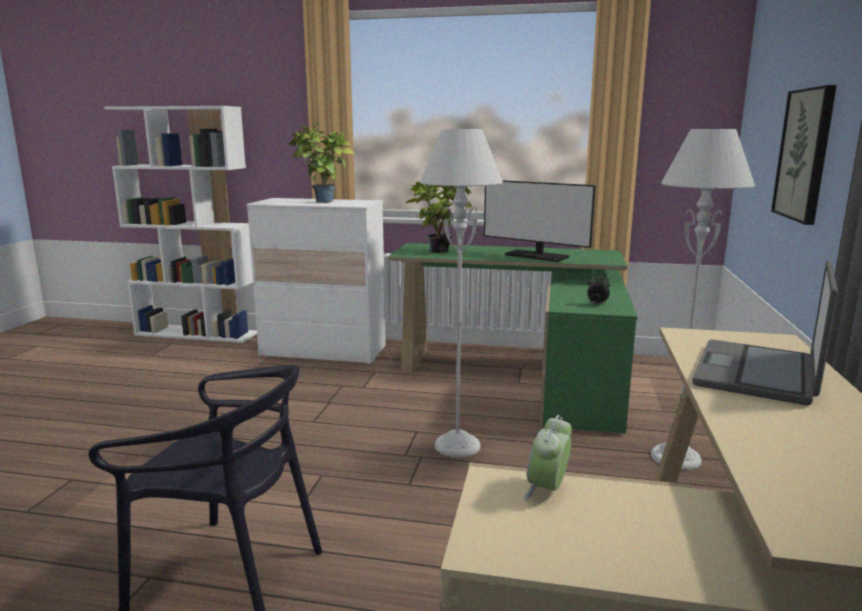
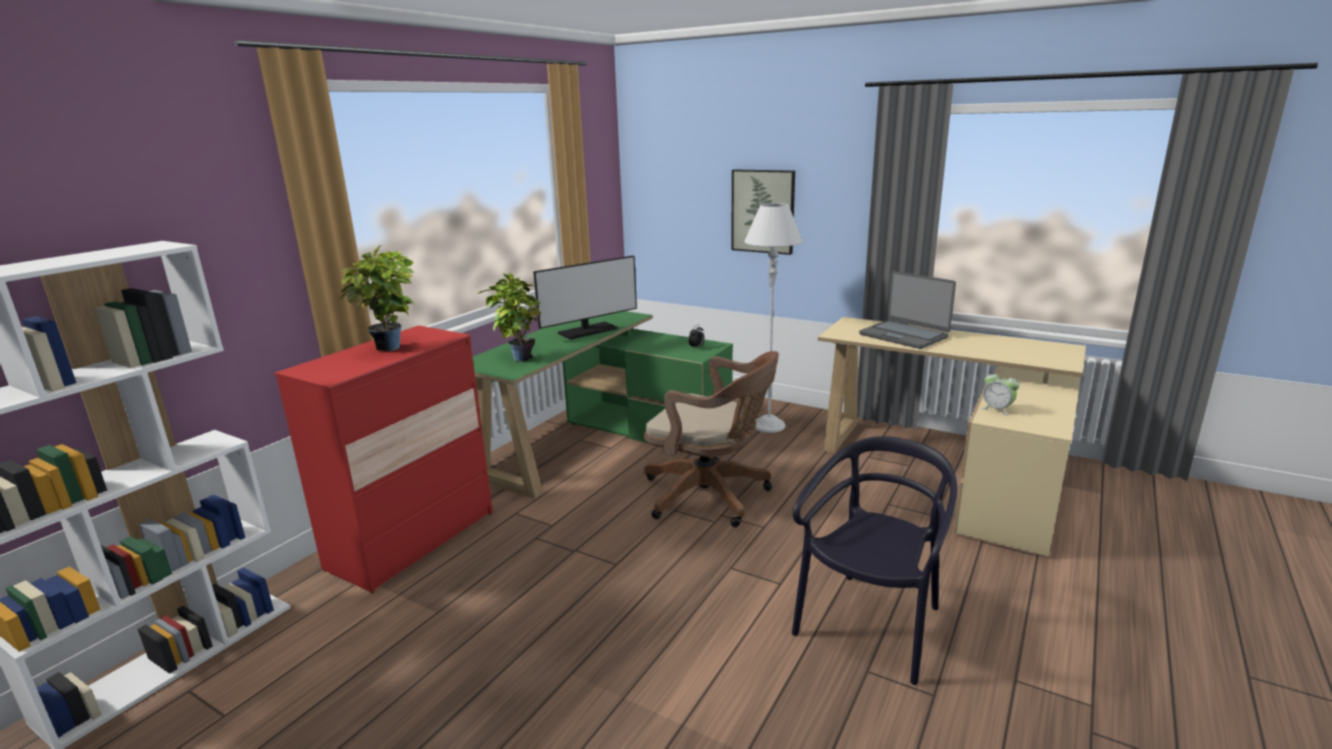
camera: 70 degrees left, 5 degrees up
(323, 351) = (412, 540): white dresser -> red dresser
(457, 446) = (712, 496): grey floor lamp -> brown office chair

